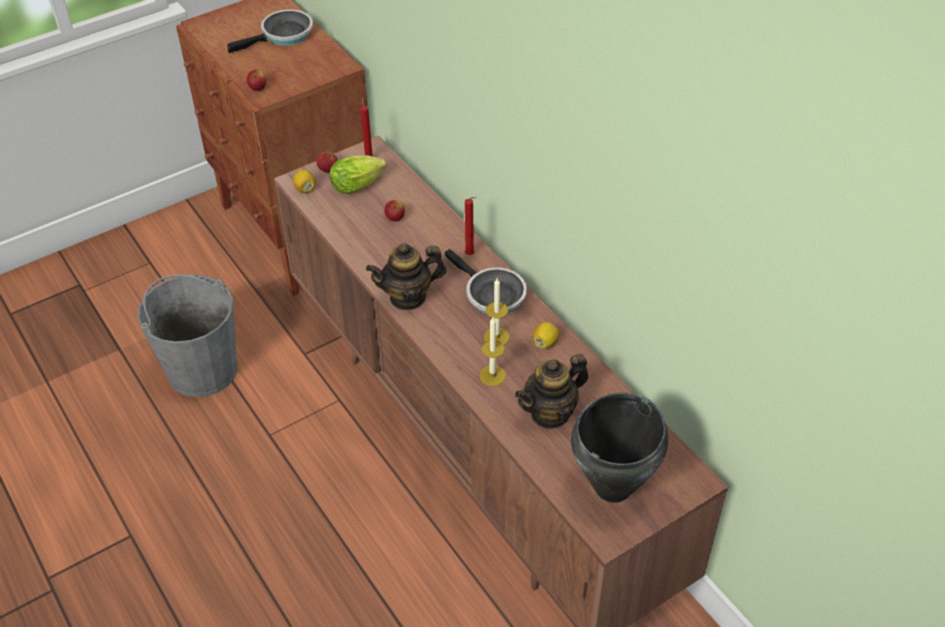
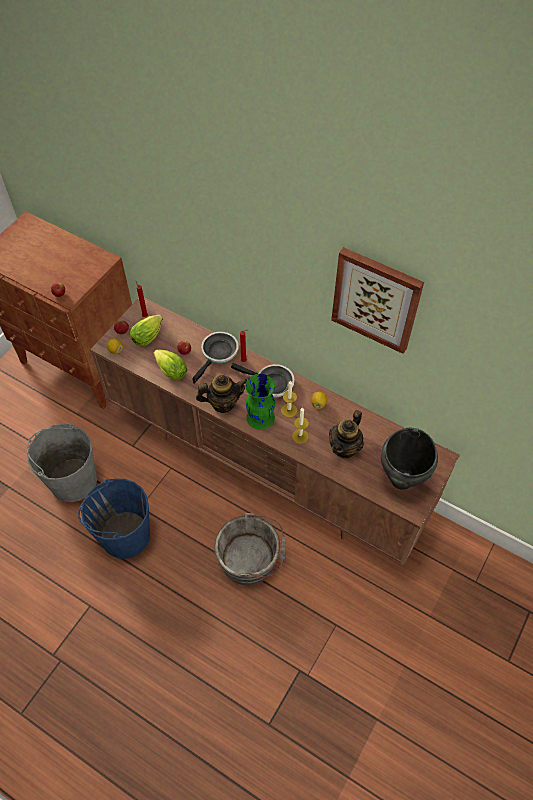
camera: 25 degrees left, 10 degrees up
(228, 463) = (125, 535): none -> blue bucket
(283, 36) = (52, 248): frying pan -> frying pan (218, 354)
(361, 234) = (170, 370): none -> lettuce
(383, 563) = (251, 559): none -> grey bucket
(408, 297) = (223, 403): teapot -> teapot turned 150 degrees counterclockwise
(450, 333) = (261, 417): none -> green vase
(631, 165) = (376, 299): none -> picture

